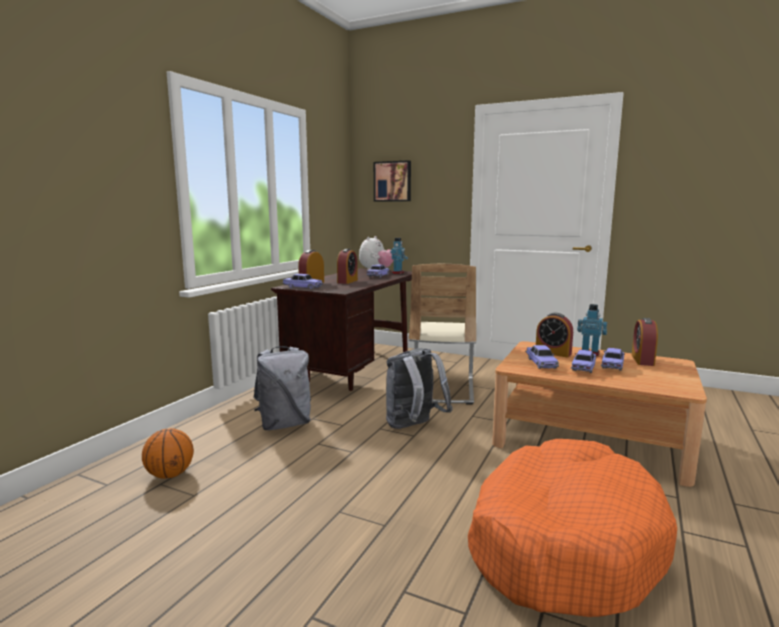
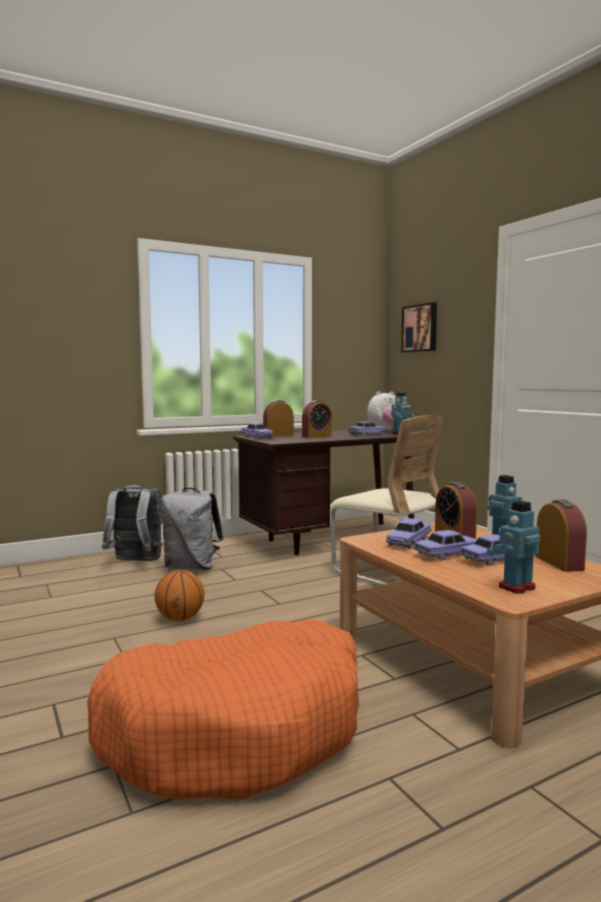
camera: 35 degrees right, 5 degrees down
(170, 475) = (61, 580): basketball -> basketball (180, 618)
(414, 427) = (293, 597): grey backpack -> grey backpack (135, 562)
(441, 389) = (387, 573): beige chair -> beige chair turned 90 degrees counterclockwise
(642, 360) = (559, 563): alarm clock -> alarm clock turned 120 degrees clockwise
(666, 382) = (516, 587): none -> toy robot

